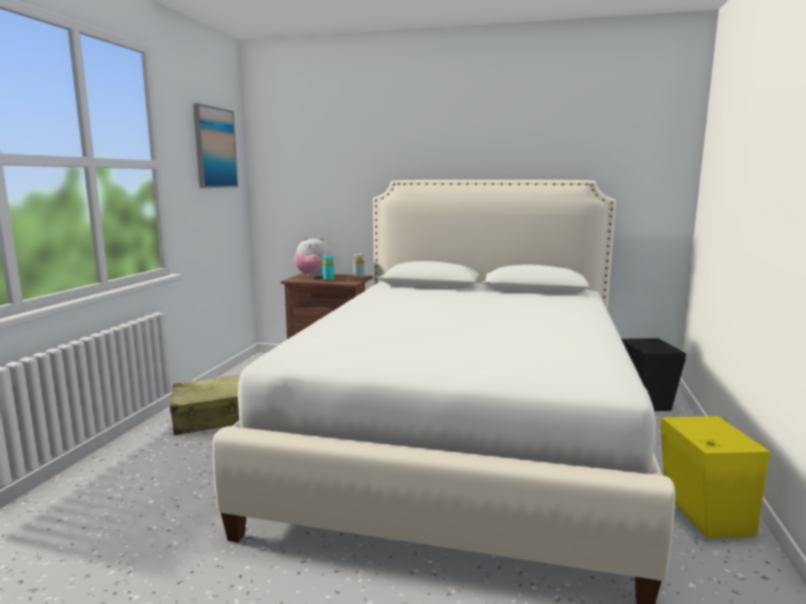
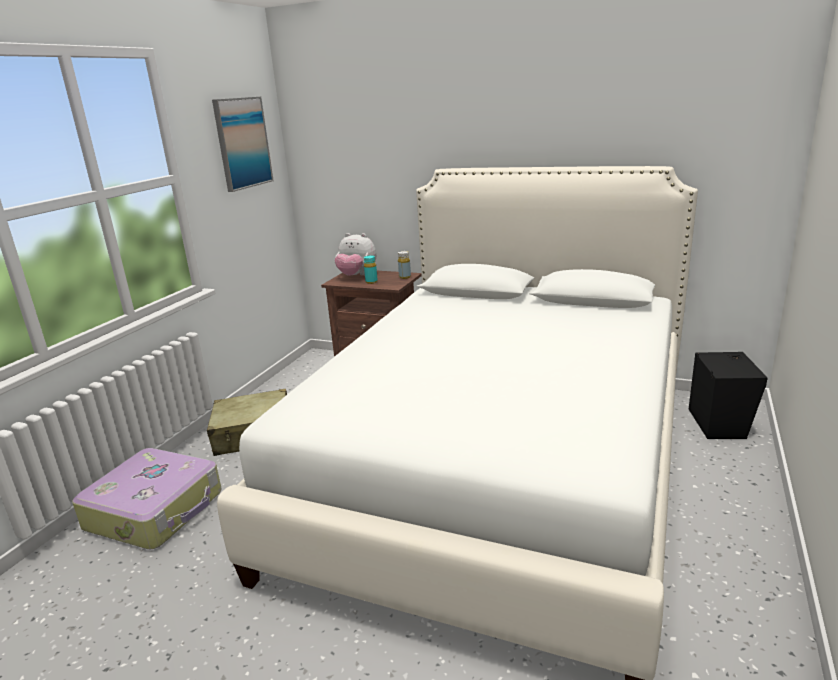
camera: 10 degrees right, 10 degrees up
(118, 481) = (156, 510): none -> suitcase
(704, 514) = (739, 585): yellow speaker -> none

